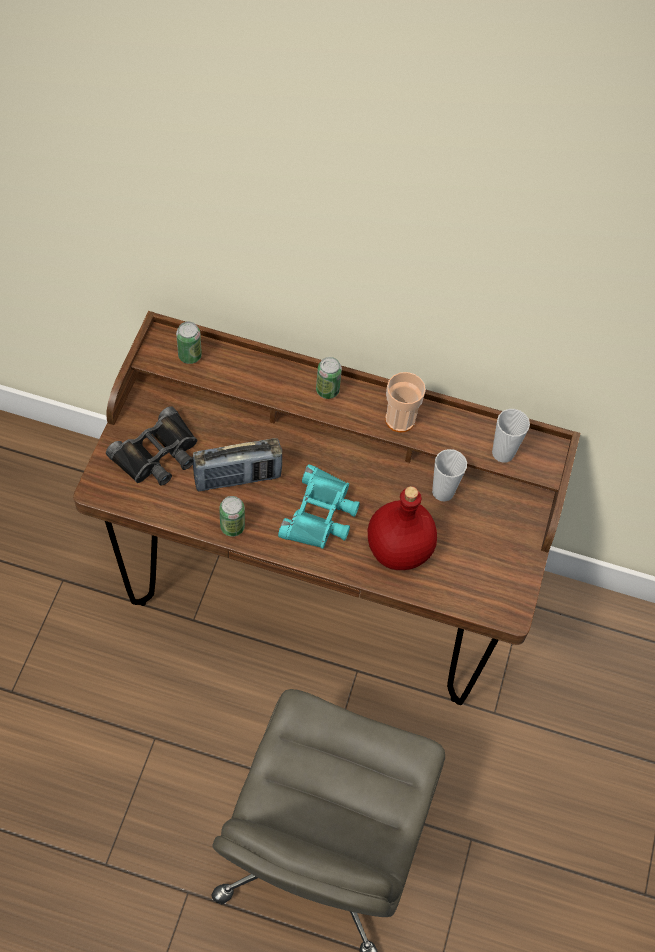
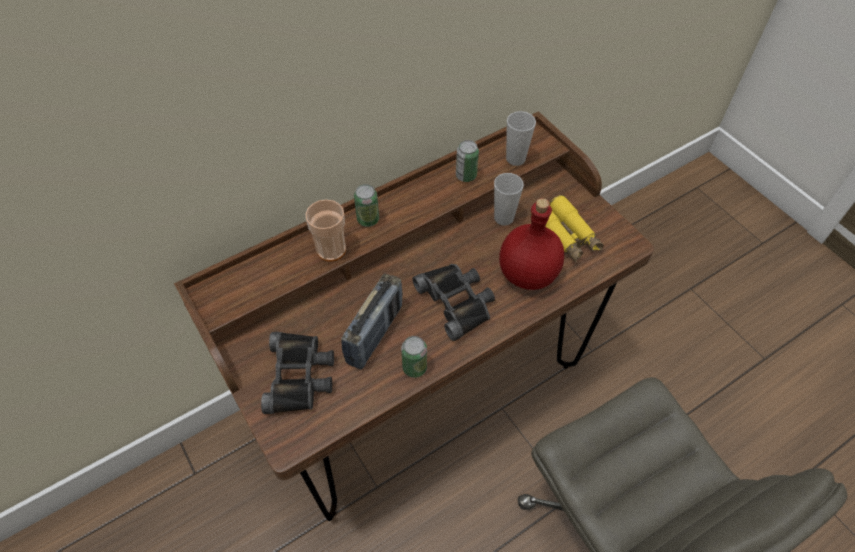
camera: 45 degrees left, 5 degrees down
(190, 355) = (245, 284): can -> can (466, 175)
(321, 514) = (456, 301): turquoise binoculars -> black binoculars
(400, 419) = (435, 195): cup -> cup (331, 250)
(470, 553) = (566, 236): none -> yellow binoculars

